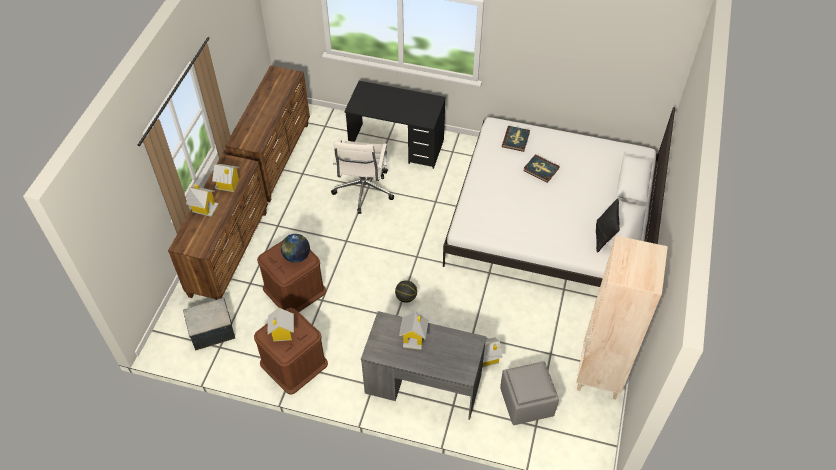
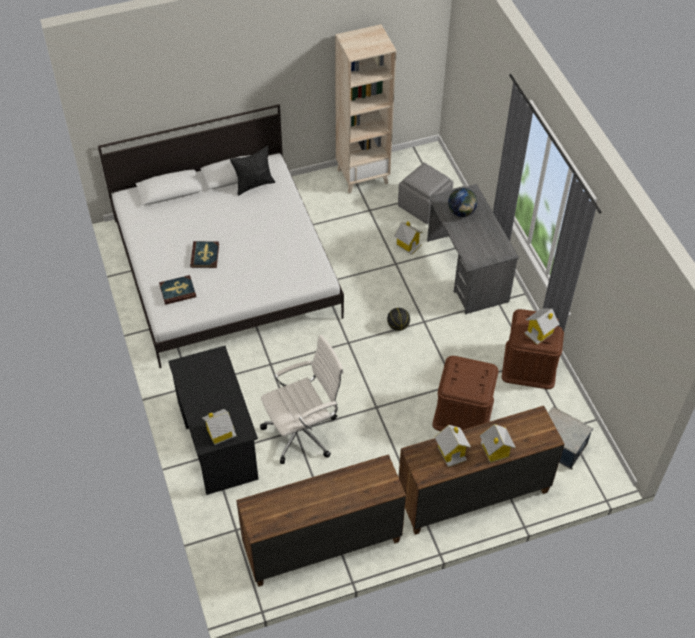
camera: 125 degrees left, 0 degrees up
(296, 256) = (461, 372): globe -> globe (461, 212)
(414, 337) = (470, 235): toy house -> toy house (220, 433)

